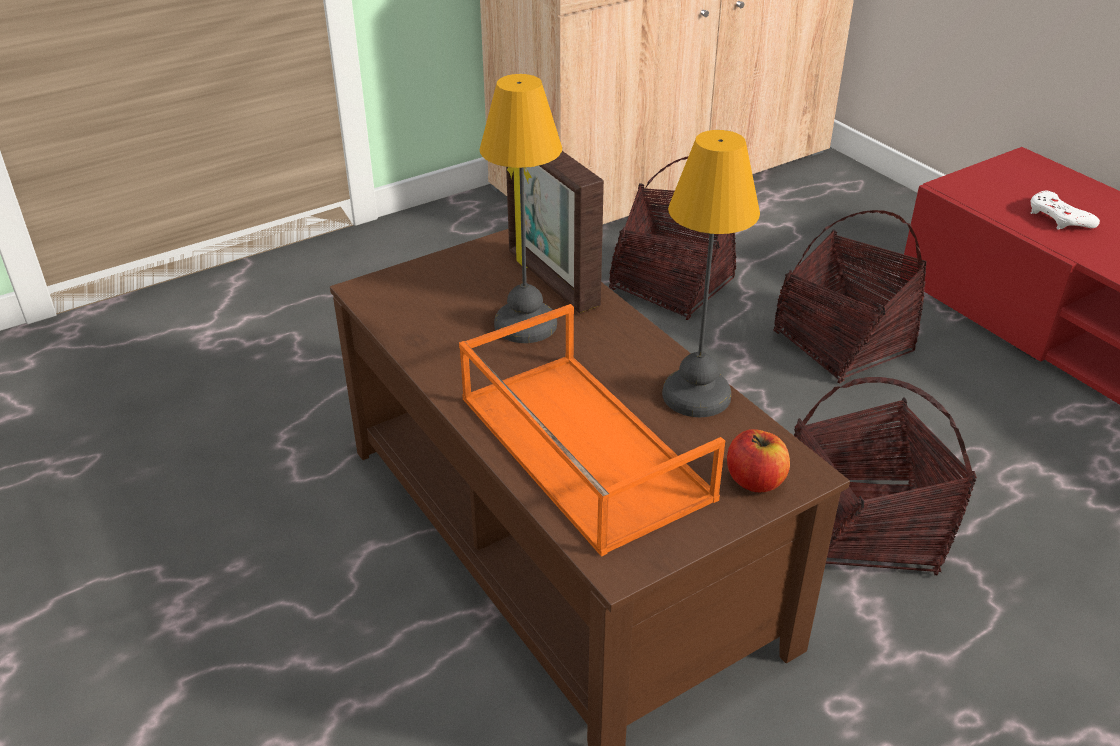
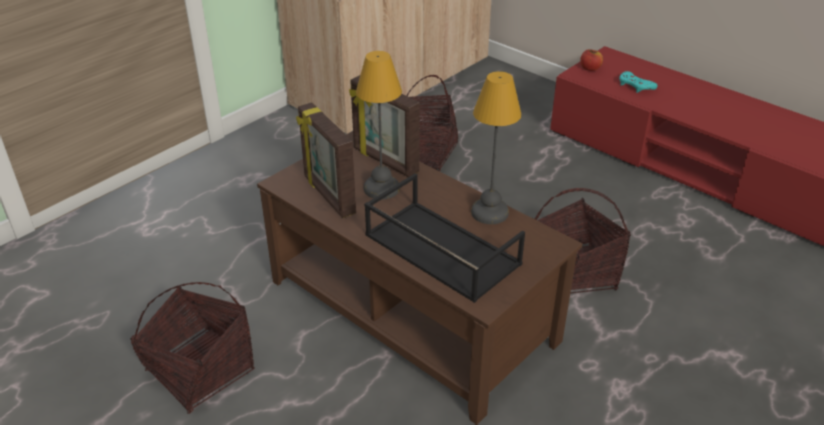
camera: 15 degrees left, 0 degrees up
(432, 323) = (328, 196): none -> picture frame
(579, 446) = (439, 249): orange tray -> black tray
(755, 480) = (536, 251): apple -> apple (590, 68)
(841, 342) = (529, 172): basket -> basket (199, 371)
(1059, 217) = (635, 85): white game controller -> turquoise game controller

